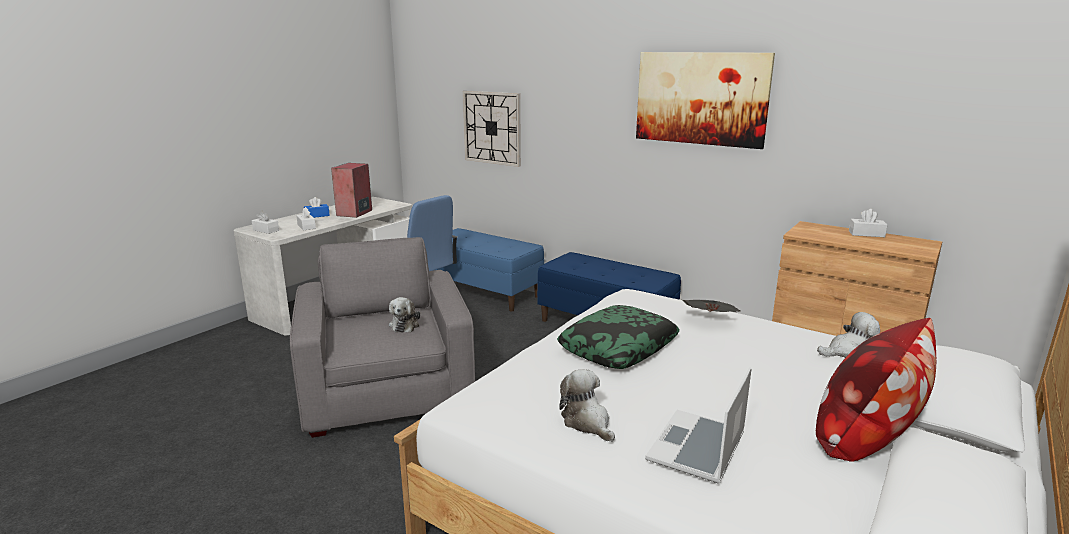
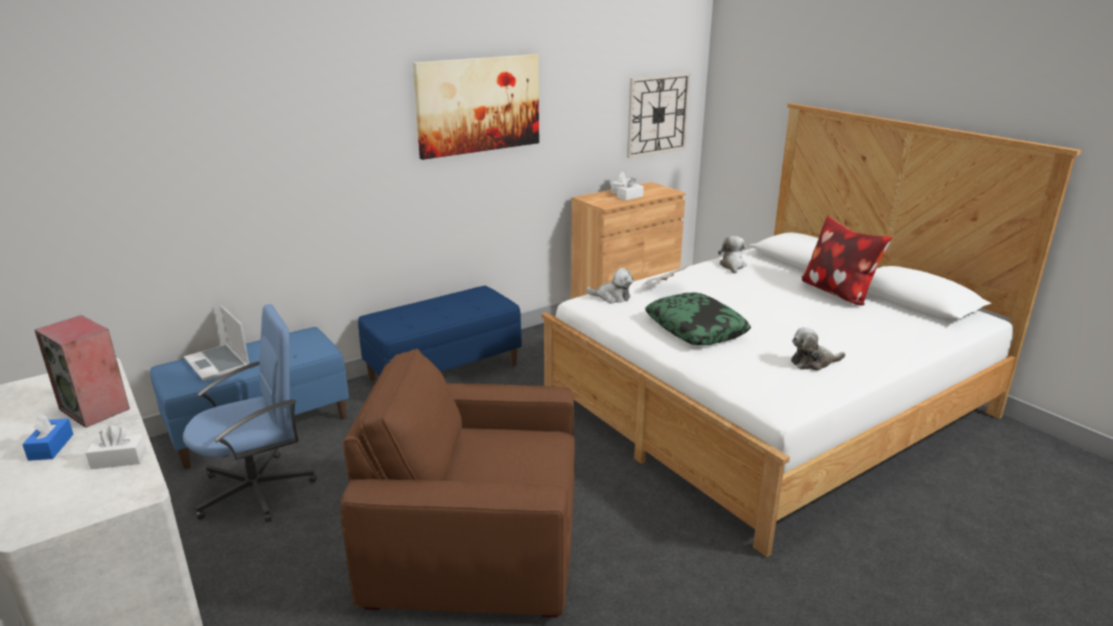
camera: 70 degrees left, 5 degrees up
(266, 230) = (79, 506): white tissue box -> white tissue box (630, 197)
(387, 389) = (476, 543): grey armchair -> brown armchair
(405, 325) = (501, 445): plush toy -> plush toy (612, 297)
(492, 128) = (194, 194): wall clock -> wall clock (657, 115)
(697, 449) = (850, 336): laptop -> laptop (219, 364)

